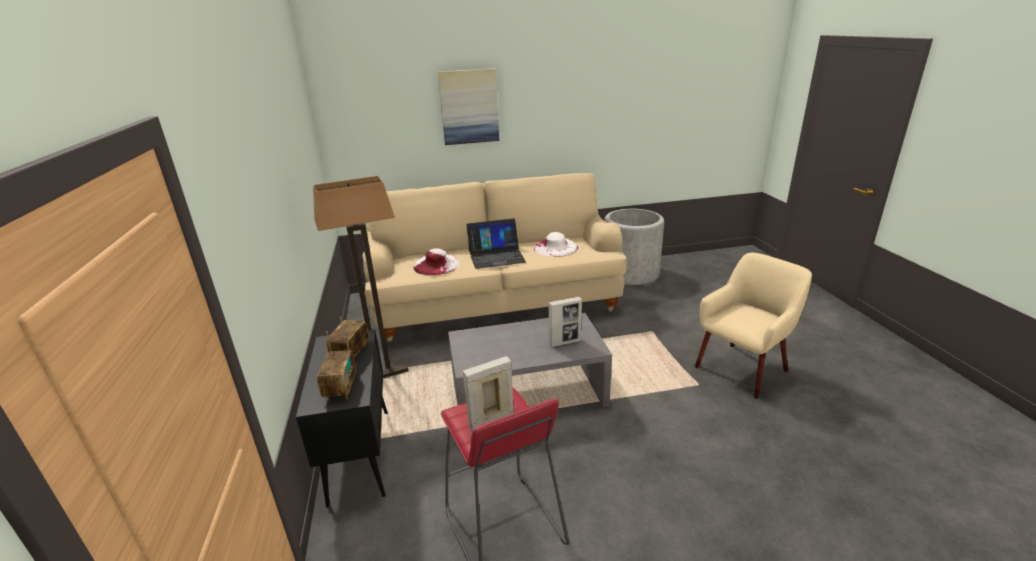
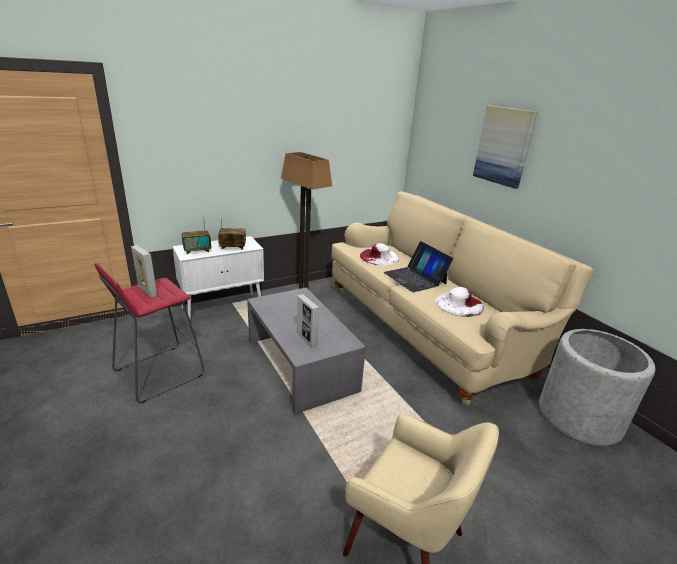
camera: 70 degrees right, 0 degrees up
(360, 454) = (223, 308): black cabinet -> white cabinet

